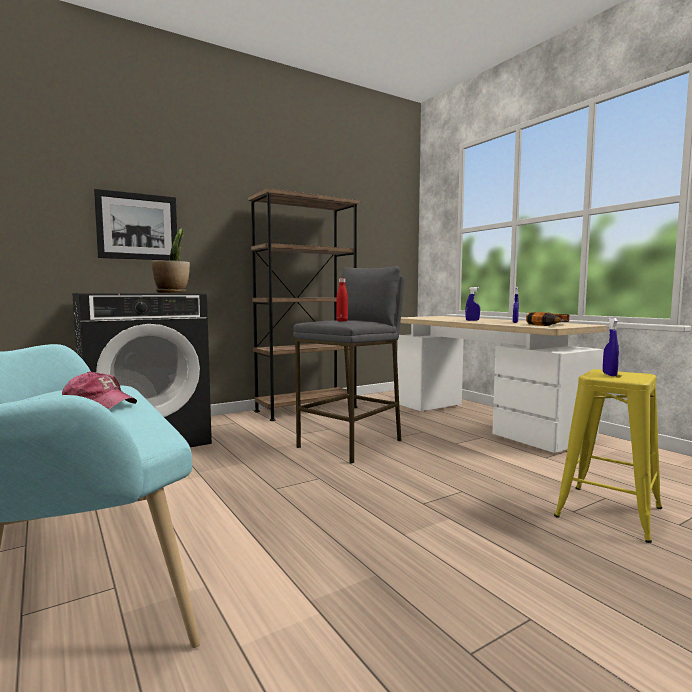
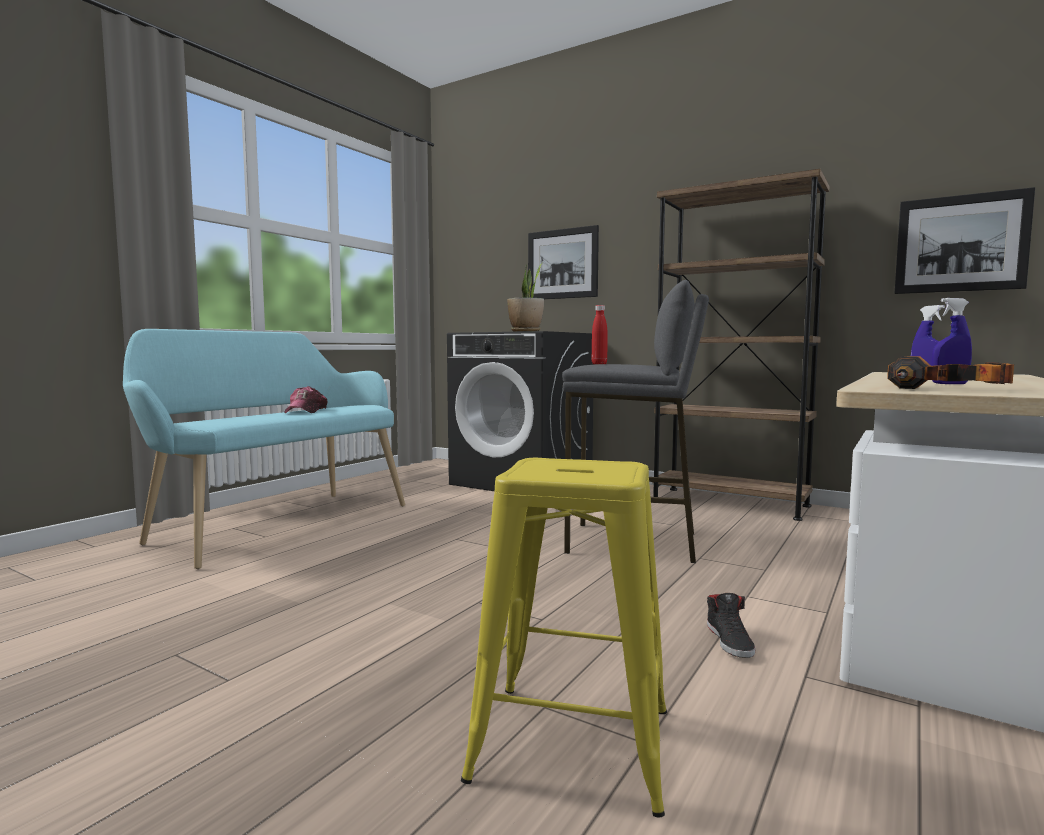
camera: 65 degrees right, 0 degrees up
(386, 250) = (960, 243): none -> picture
(507, 459) = (730, 641): none -> black shoe
(609, 374) = (576, 467): blue spray bottle -> none

